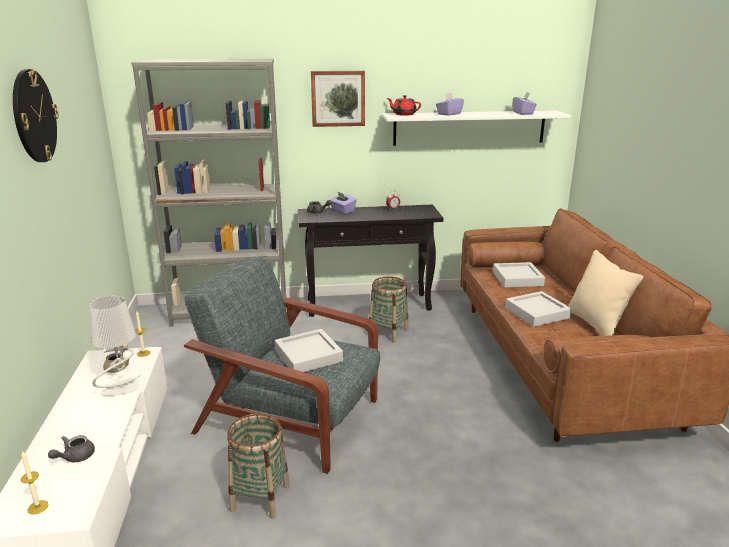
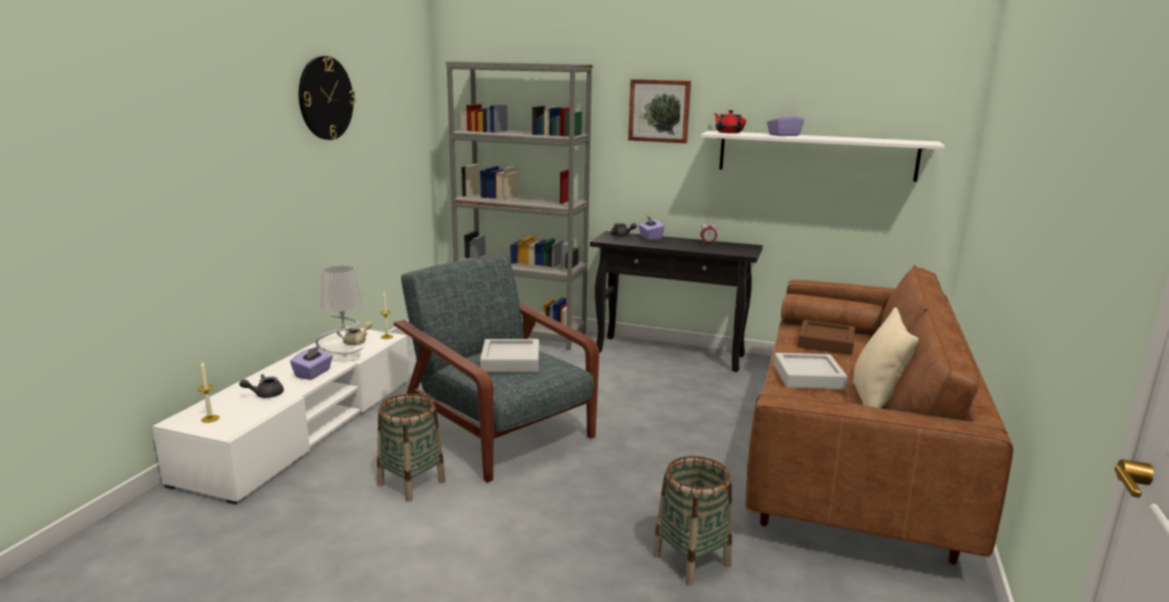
camera: 25 degrees right, 5 degrees down
(388, 332) = (667, 382): basket -> basket (691, 560)
(517, 279) = (826, 342): grey tray -> brown tray
(523, 113) = (882, 140): purple tissue box -> purple tissue box (313, 373)

